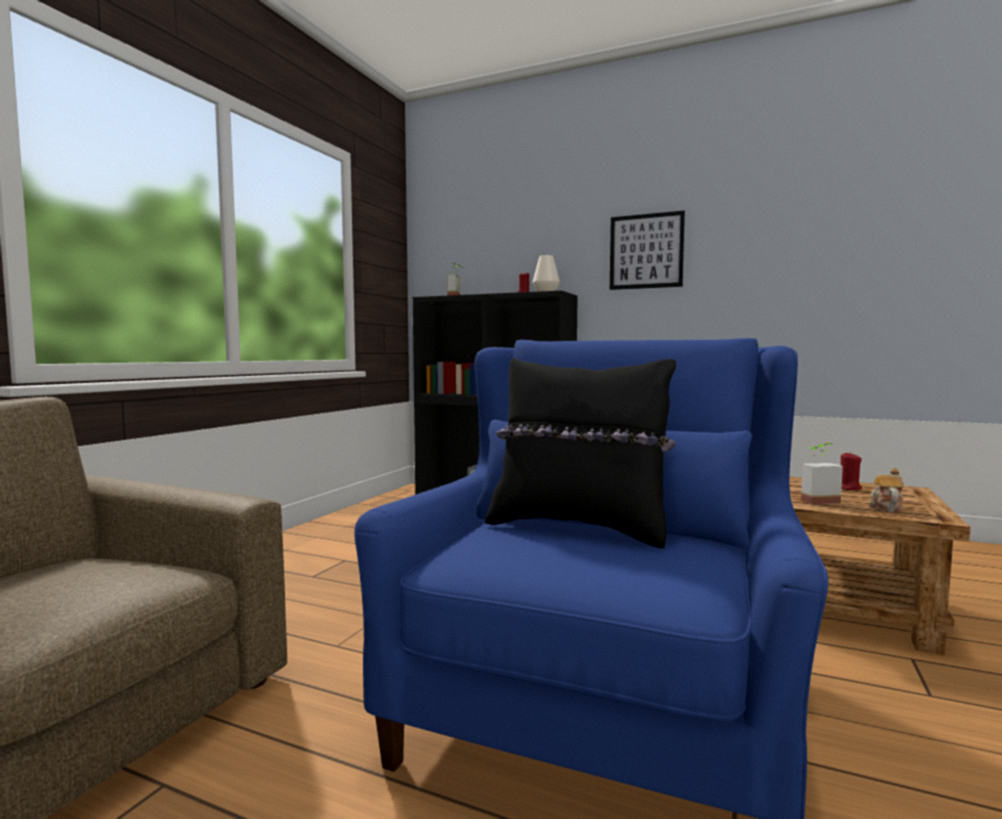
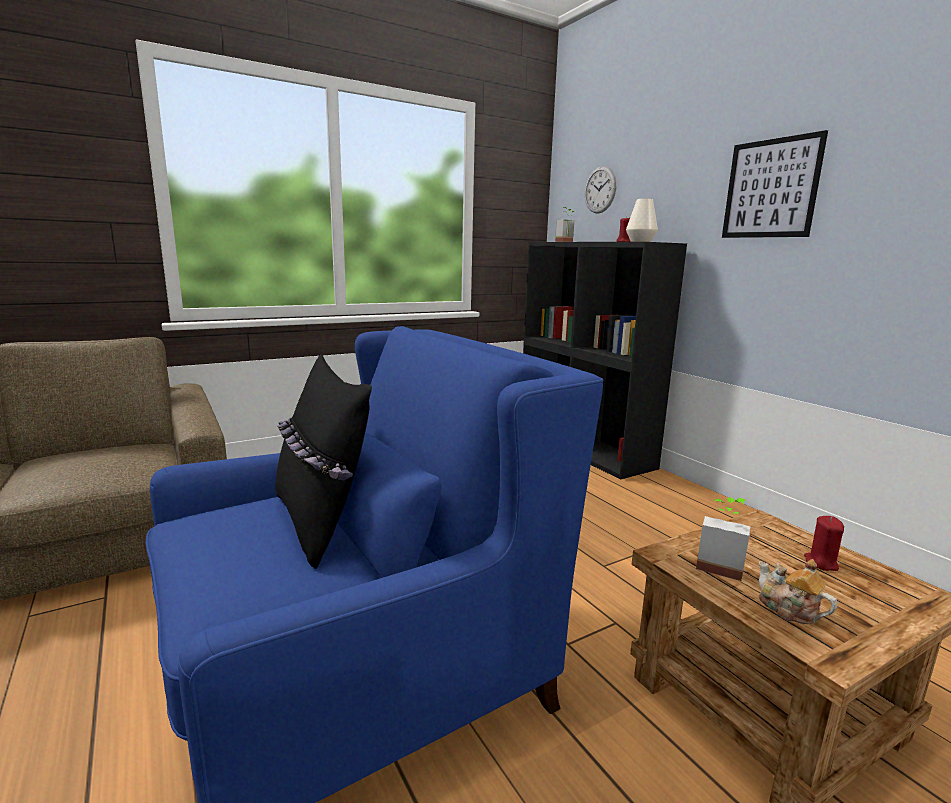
camera: 35 degrees right, 10 degrees up
(474, 250) = (600, 190): none -> wall clock
(885, 507) = (788, 610): teapot -> teapot turned 90 degrees counterclockwise

